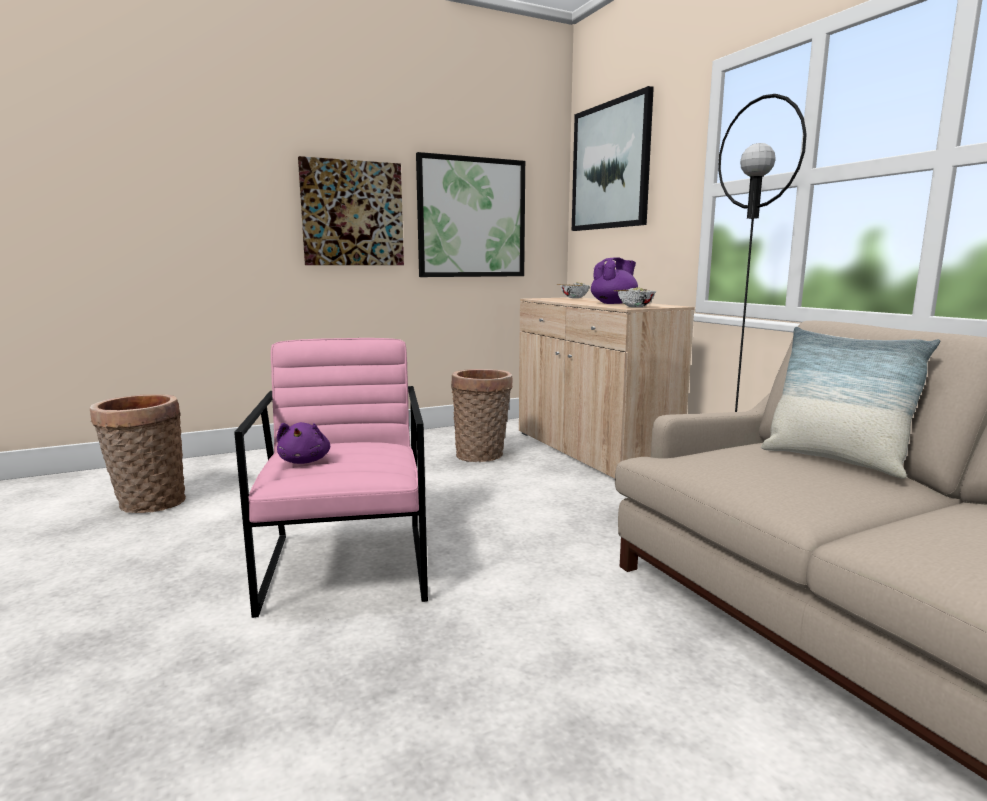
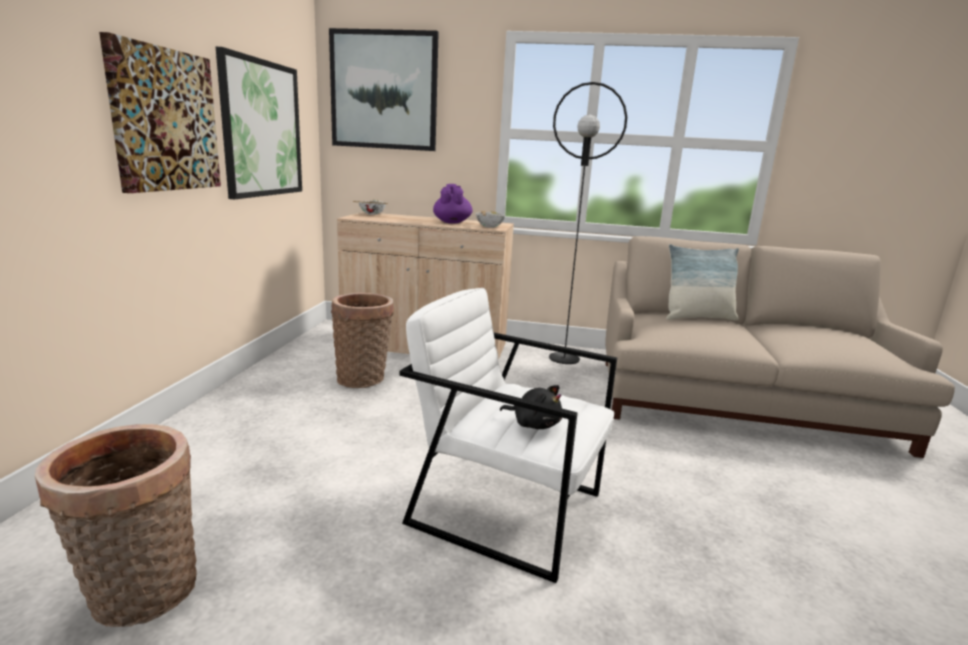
camera: 55 degrees left, 5 degrees up
(305, 461) = (534, 424): purple plush toy -> black plush toy
(347, 565) = (506, 507): pink armchair -> white armchair

